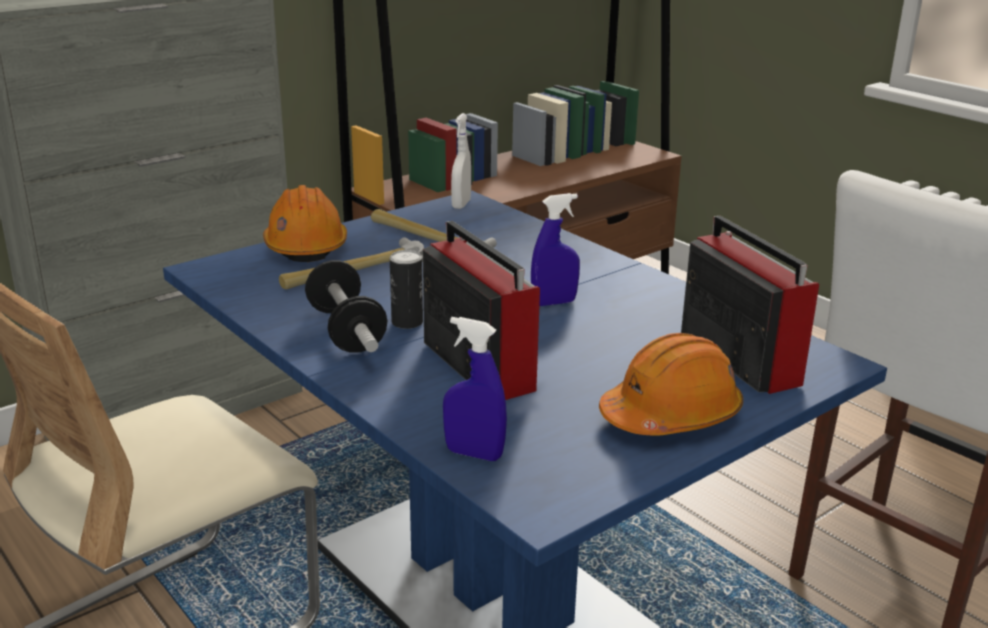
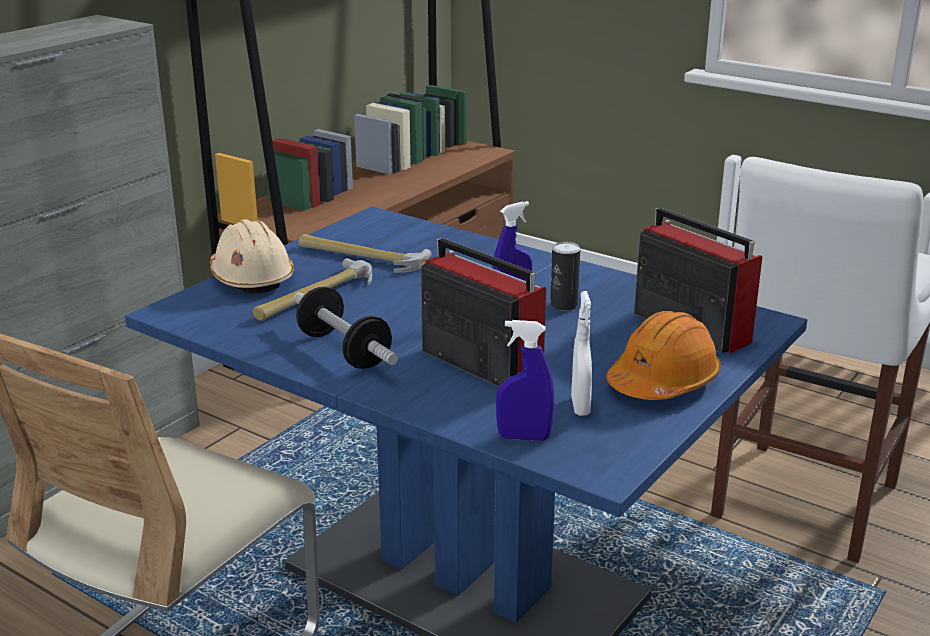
camera: 15 degrees left, 0 degrees up
(306, 246) = (251, 277): orange hard hat -> beige hard hat
(407, 322) = (394, 335): can -> can (563, 305)
(461, 204) = (372, 221): white spray bottle -> white spray bottle (580, 406)

